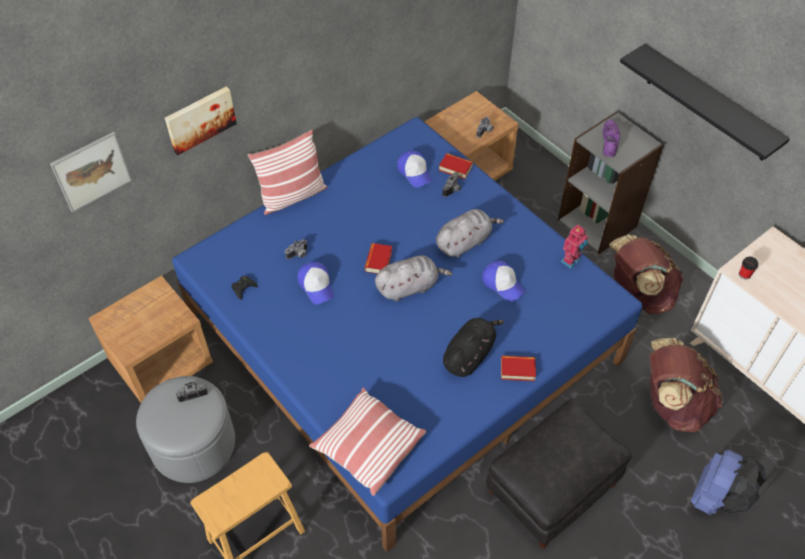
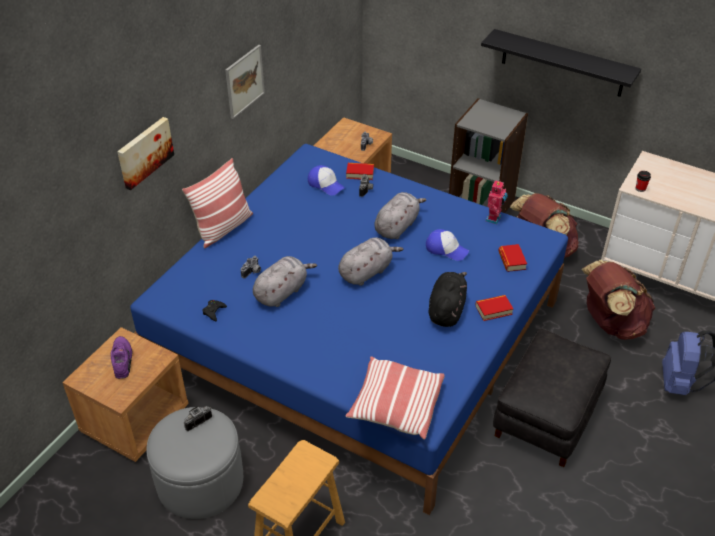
camera: 20 degrees left, 10 degrees down
(91, 171) = (61, 212): picture -> picture (244, 81)
(316, 285) = (282, 292): cap -> grey plush toy
(378, 261) = (329, 259): book -> book (512, 260)
(610, 141) = (485, 120): purple shoe -> purple shoe (123, 360)

